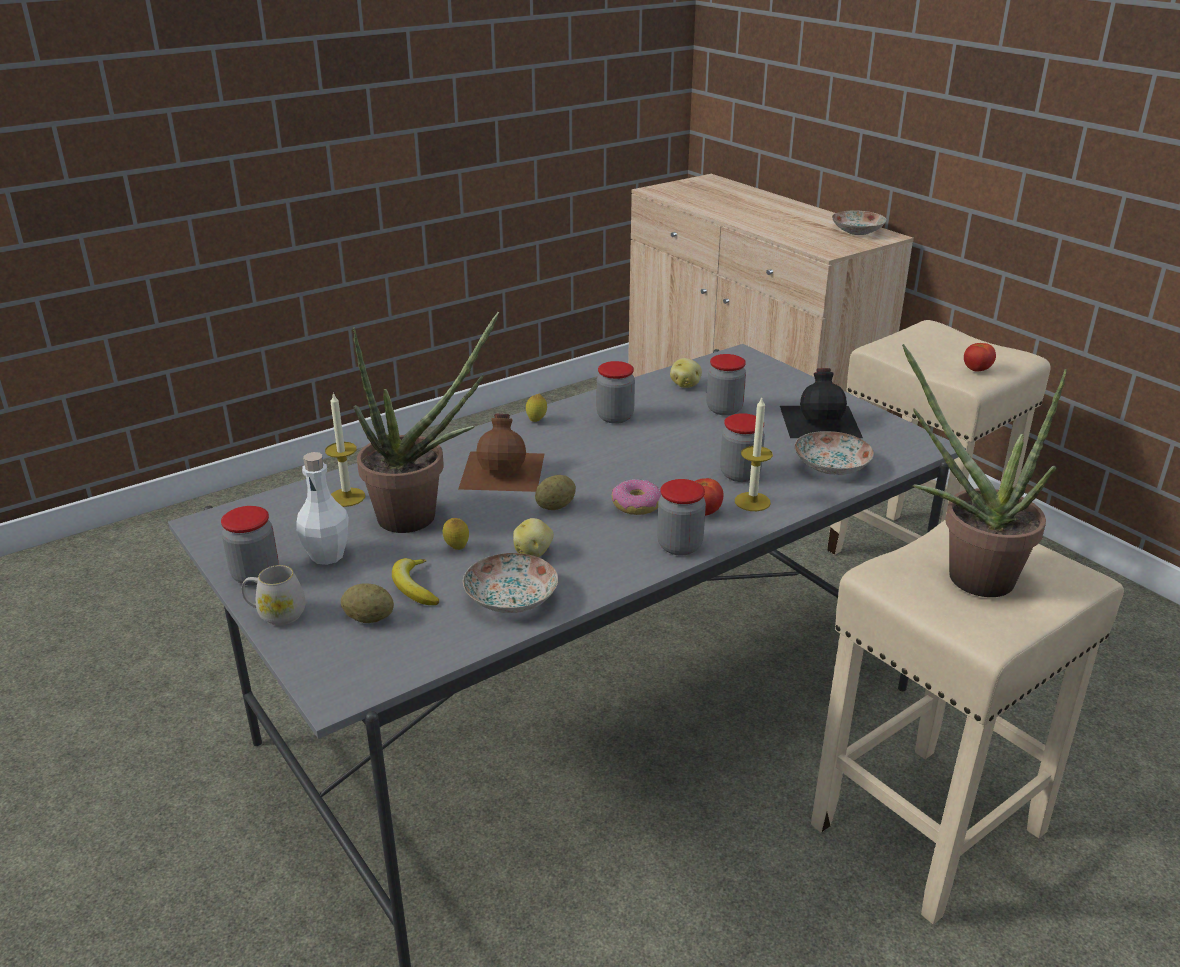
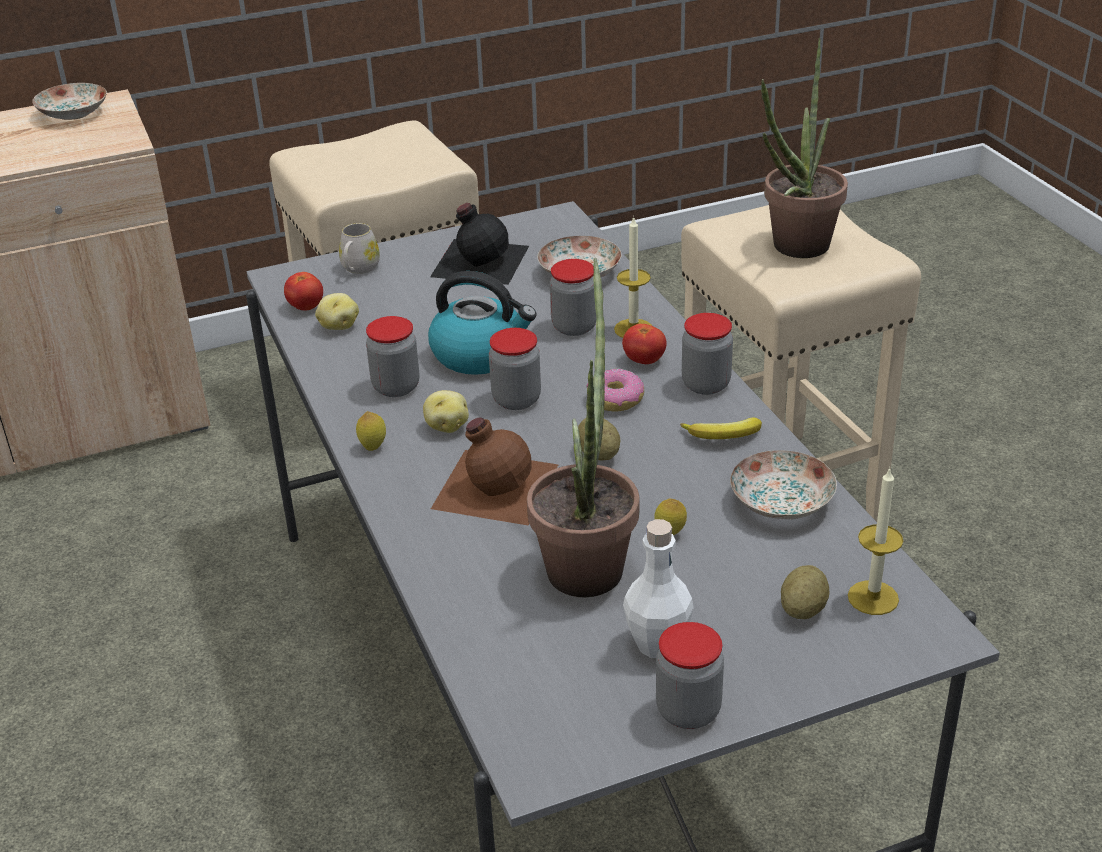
camera: 75 degrees left, 5 degrees up
(276, 614) = (782, 688): white mug -> white mug (358, 269)
(347, 497) = (511, 625): candle -> candle (873, 598)
(414, 587) = (746, 571): banana -> banana (723, 436)
(533, 553) = (694, 479): potato -> potato (447, 426)
(676, 441) = (480, 354): none -> kettle
(724, 409) = (418, 311): jar -> jar (516, 399)
(976, 370) = (421, 156): tomato -> tomato (306, 307)

